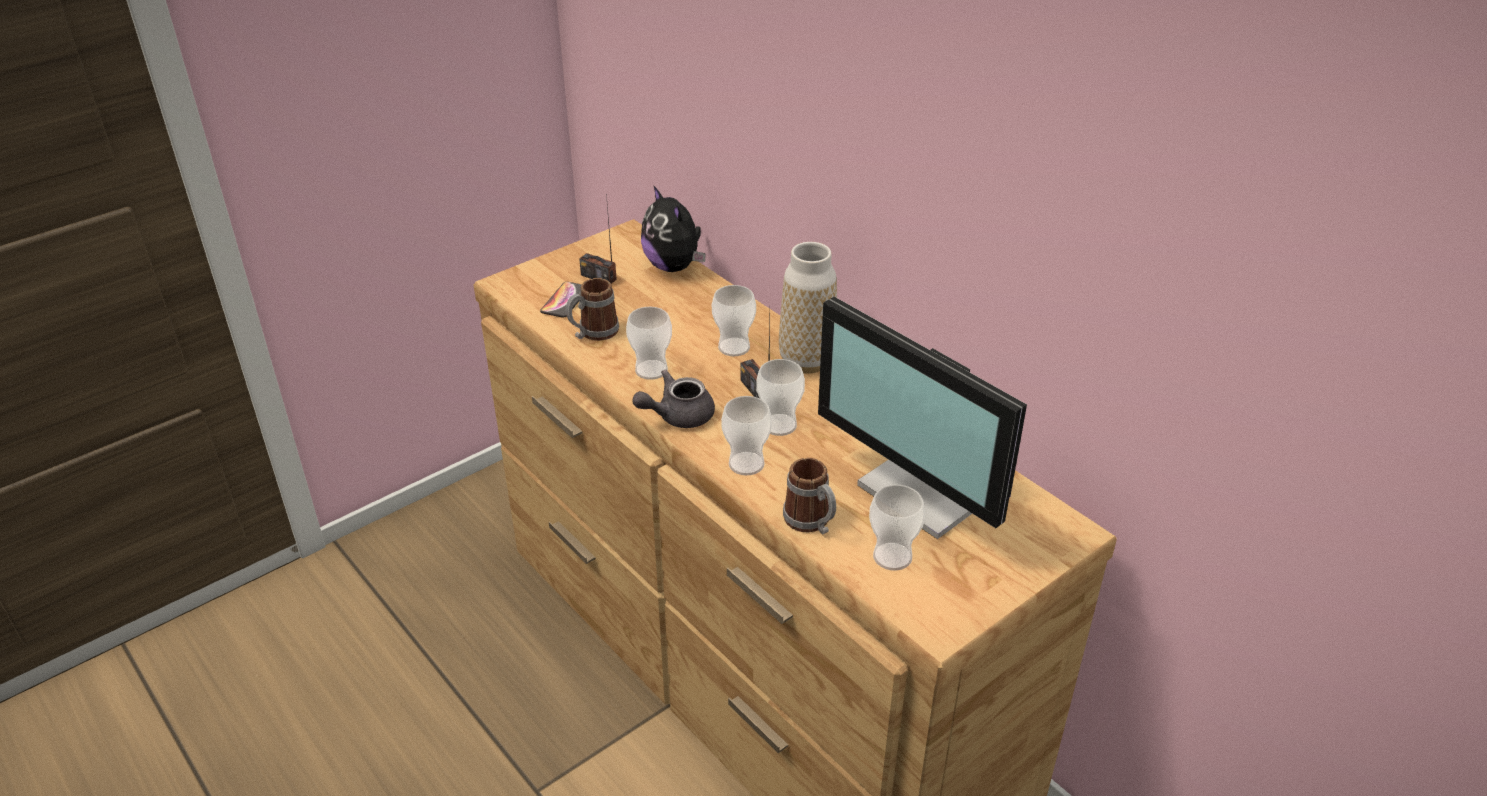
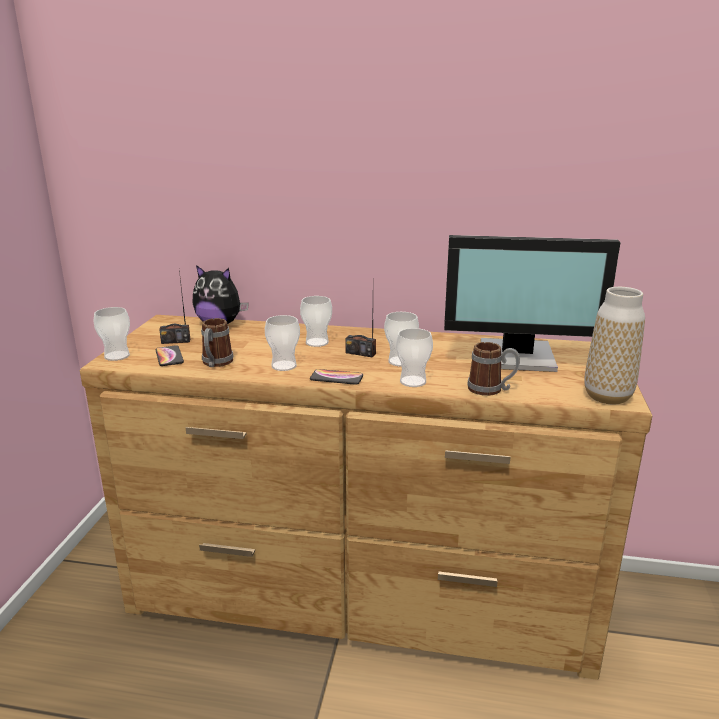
camera: 40 degrees left, 15 degrees down
(677, 416) = (336, 378): grey teapot -> phone
(806, 361) = (368, 335): vase -> vase (607, 397)
(892, 556) = (552, 385): cup -> cup (117, 356)

